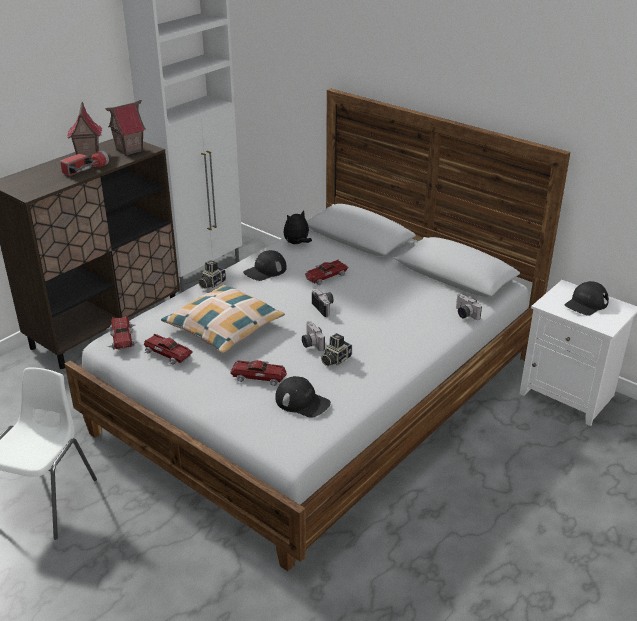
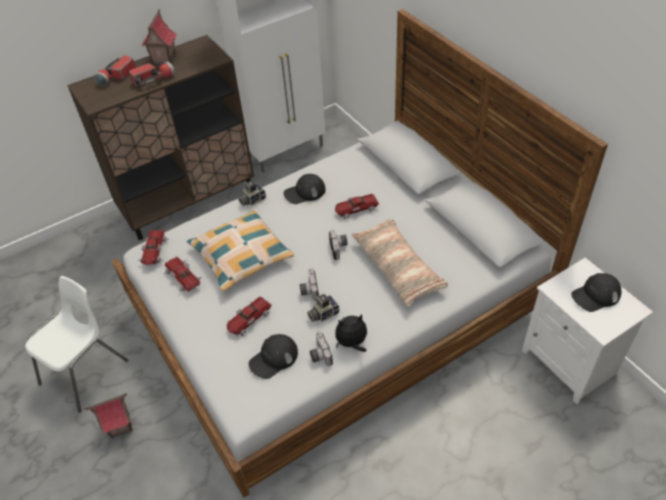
camera: 20 degrees right, 15 degrees up
(41, 172) = (116, 76): none -> flashlight
(129, 150) = (201, 57): toy house -> toy house (120, 425)
(259, 376) = (249, 320): toy car -> toy car turned 105 degrees clockwise
(297, 243) = (347, 162): plush toy -> plush toy (352, 343)
(302, 402) = (273, 358): black cap -> black cap turned 90 degrees clockwise
(392, 314) = (398, 268): none -> pillow
(464, 314) = (467, 282): camera -> camera (319, 354)

